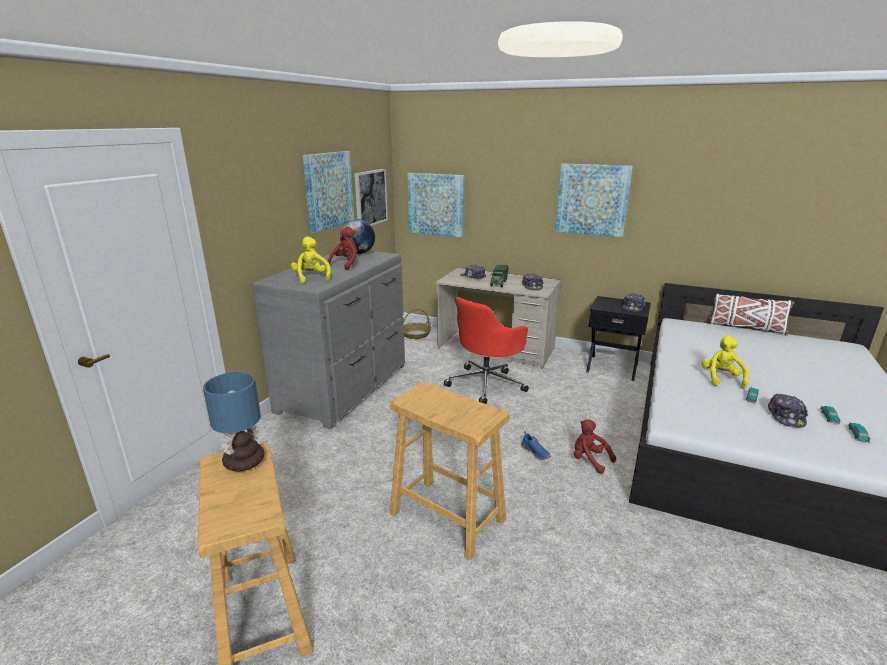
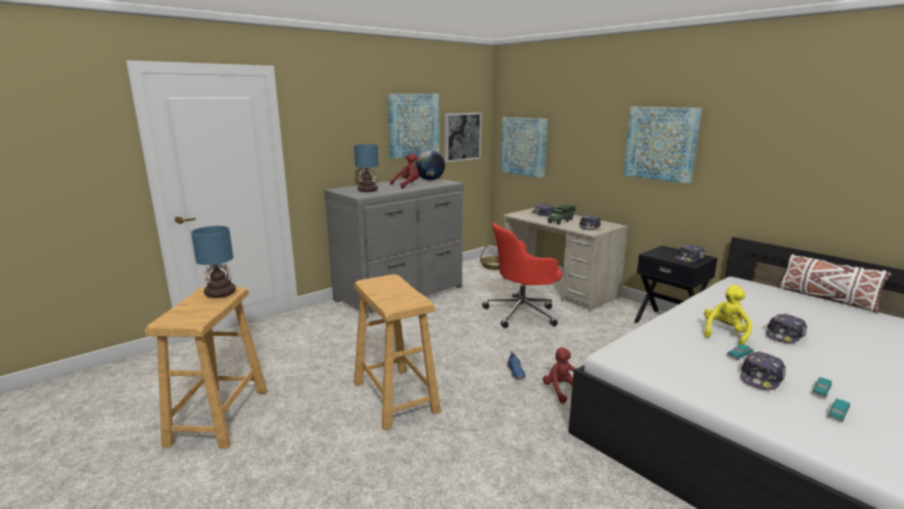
camera: 25 degrees right, 5 degrees down
(311, 278) = (368, 190): yellow plush toy -> table lamp
(759, 370) = (785, 335): none -> cap

